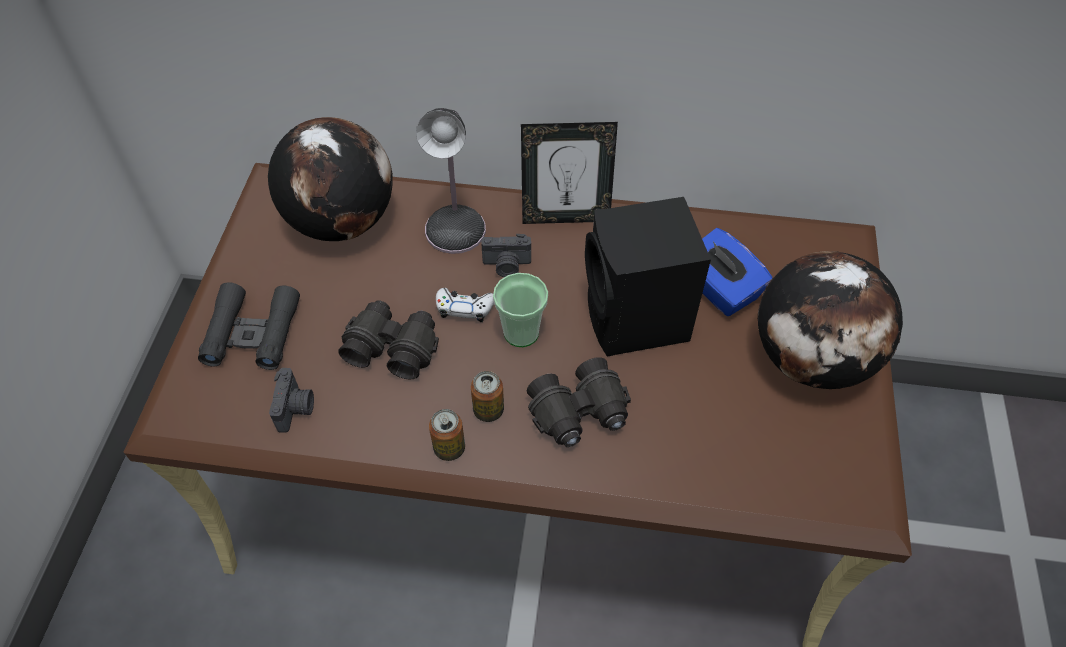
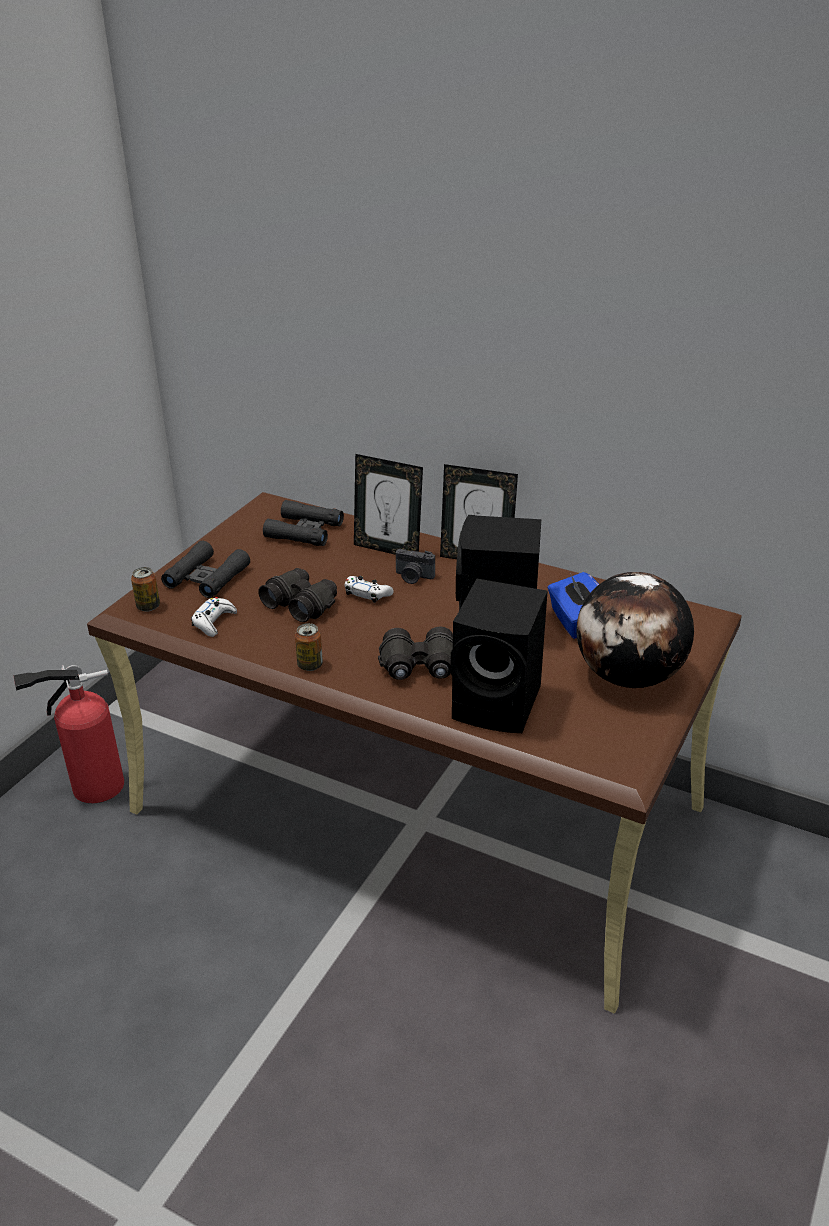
camera: 20 degrees right, 20 degrees down
(165, 553) = (92, 787): none -> fire extinguisher
(296, 408) = (213, 622): camera -> white game controller
(341, 221) = (304, 531): globe -> black binoculars
(456, 227) = (388, 549): table lamp -> picture frame
(488, 410) = (351, 651): can -> can (148, 606)
(521, 333) = (401, 615): cup -> none
(695, 445) = (500, 704): none -> black speaker

